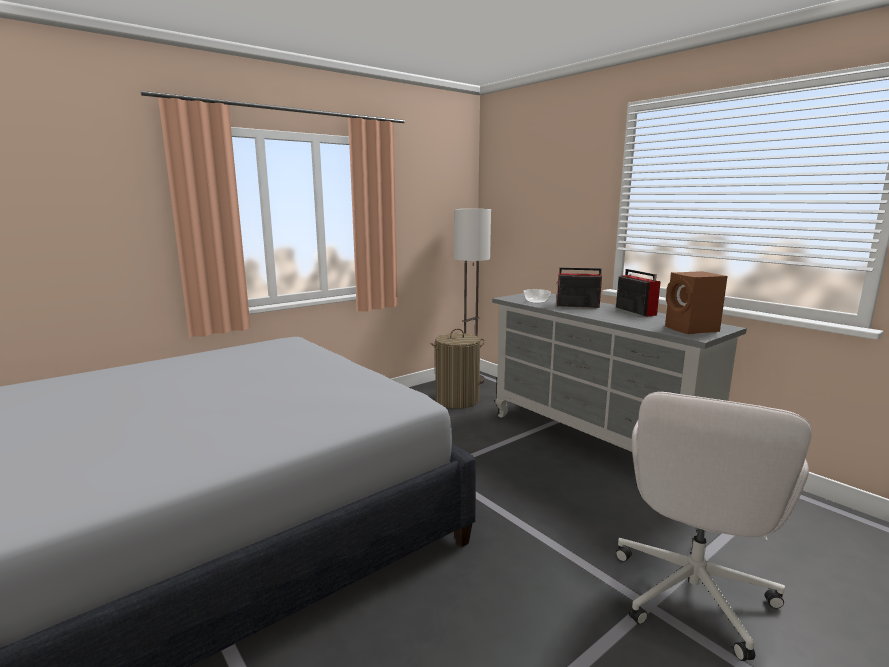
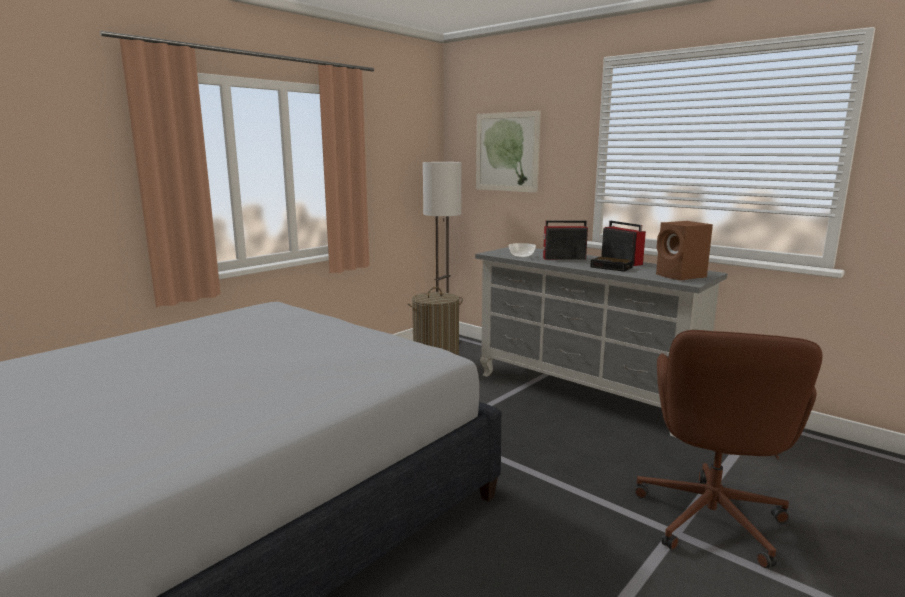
camera: 10 degrees left, 0 degrees up
(534, 199) = (506, 152): none -> picture
(622, 317) = (612, 267): none -> alarm clock
(691, 594) = (709, 519): white office chair -> brown office chair

